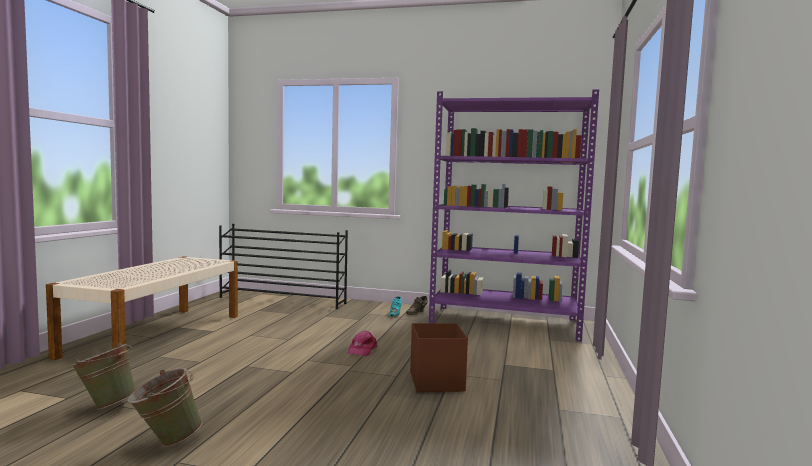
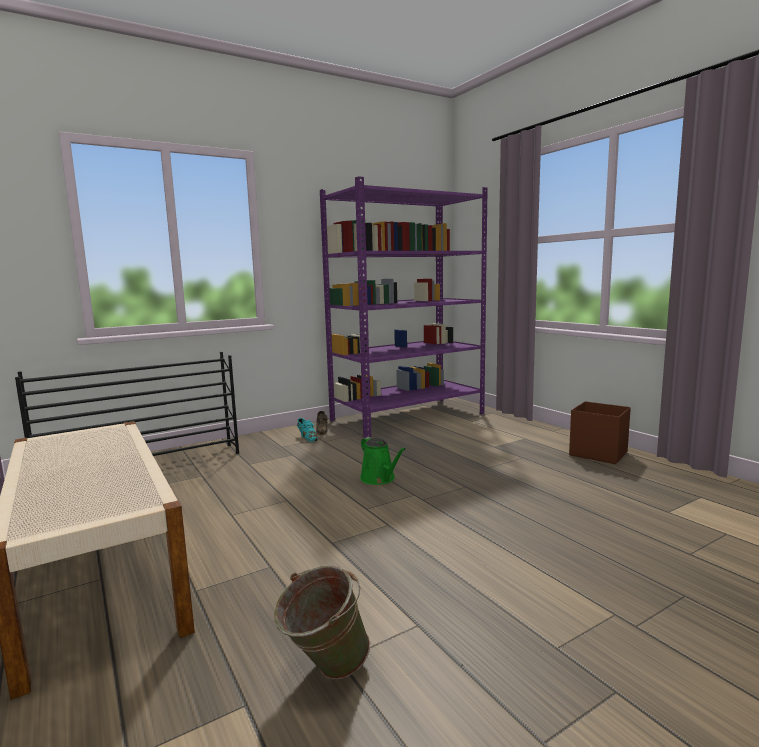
camera: 45 degrees left, 5 degrees up
(165, 441) = (495, 645): green bucket -> none
(362, 350) = (379, 479): pink cap -> green watering can
(436, 381) = (497, 477): brown storage box -> brown storage box (597, 453)

